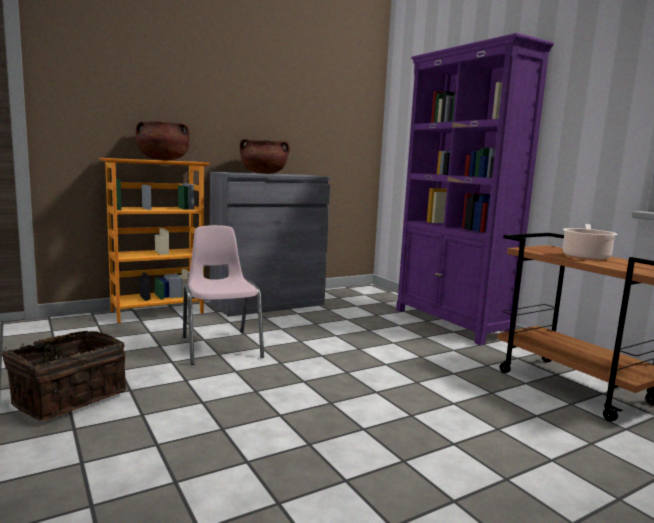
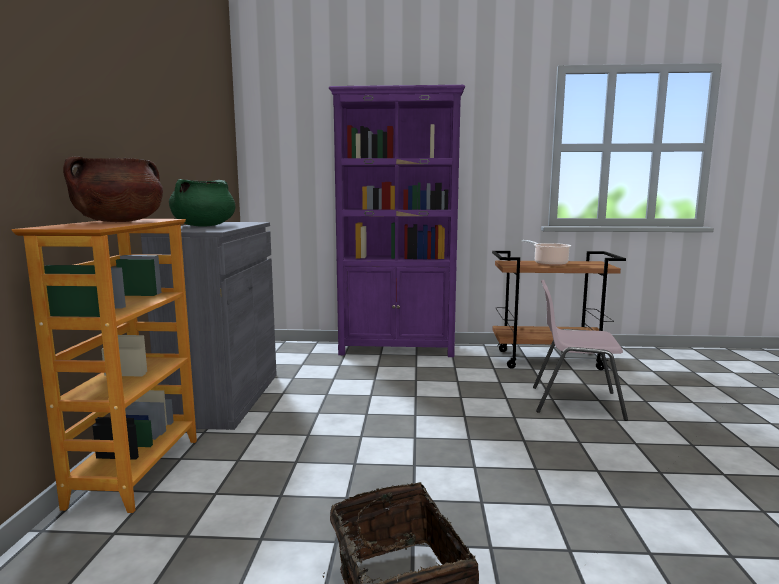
camera: 55 degrees left, 0 degrees up
(220, 346) = (332, 457): pink chair -> pink chair (574, 402)
(263, 173) = (204, 226): brown cooking pot -> green cooking pot

